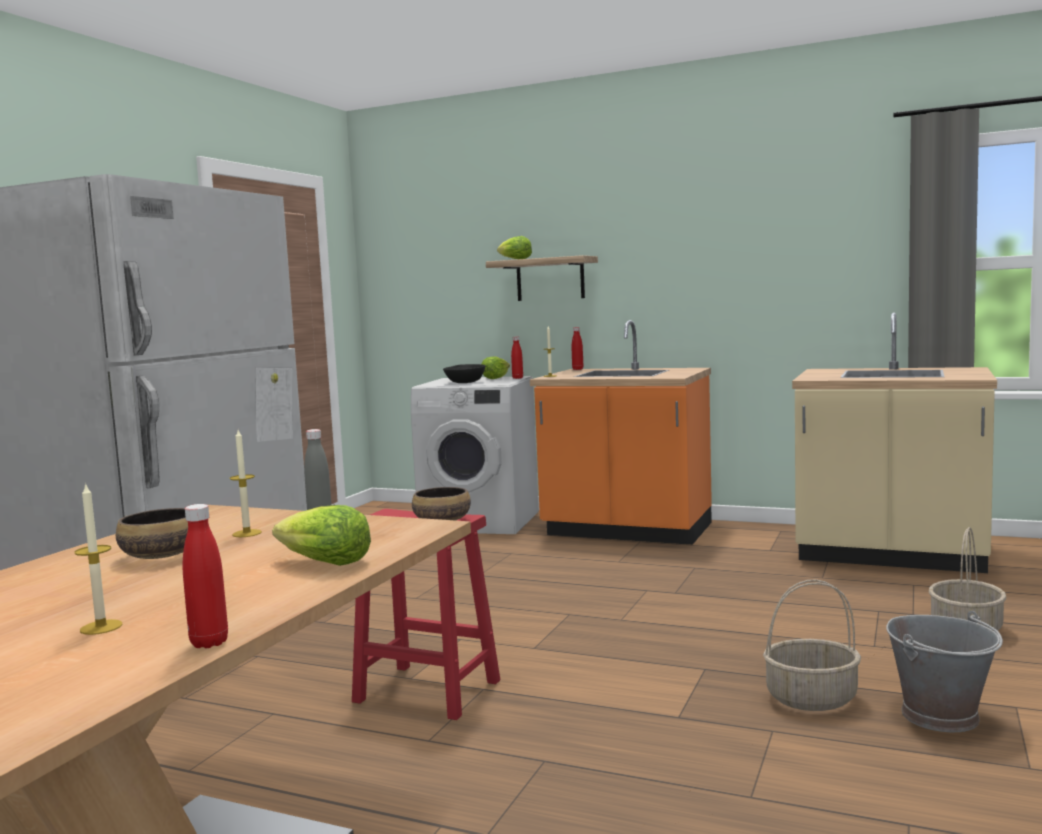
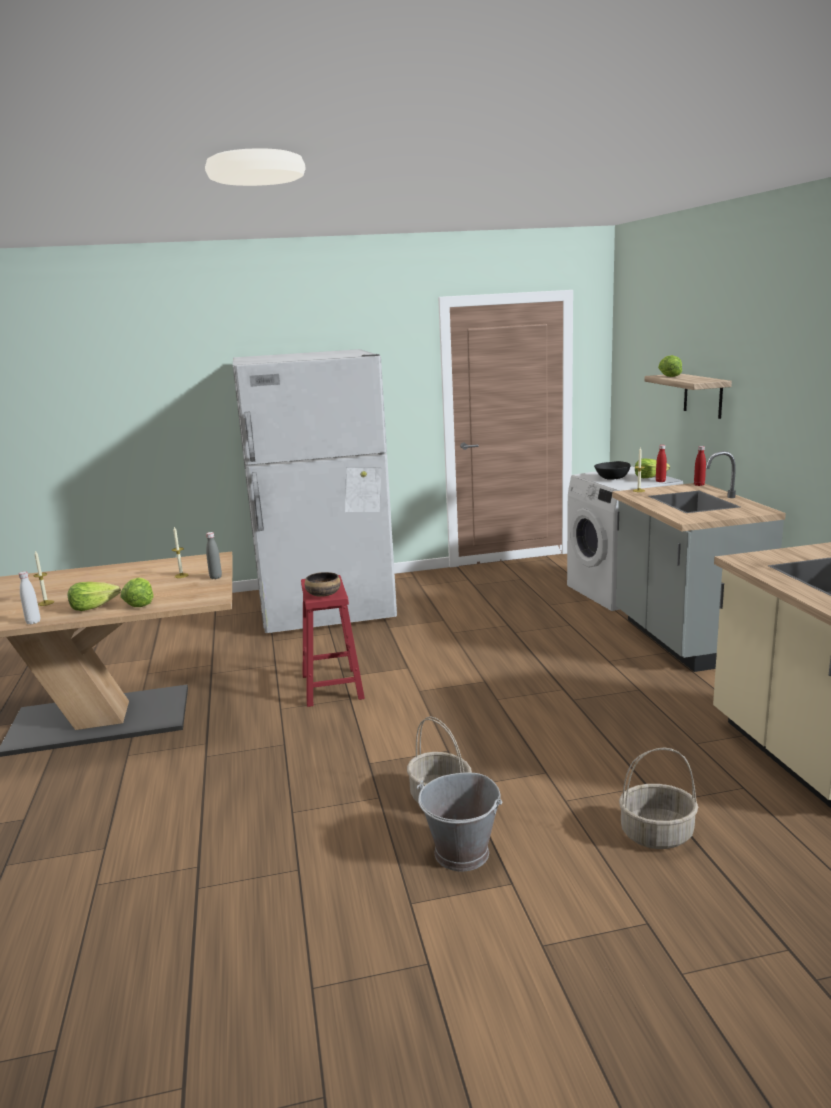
camera: 55 degrees right, 10 degrees up
(161, 555) = (138, 576): bowl -> none
(209, 643) = (33, 622): red bottle -> white bottle
(252, 592) = (93, 607): none -> lettuce
(627, 531) = (685, 640): orange counter -> grey counter

